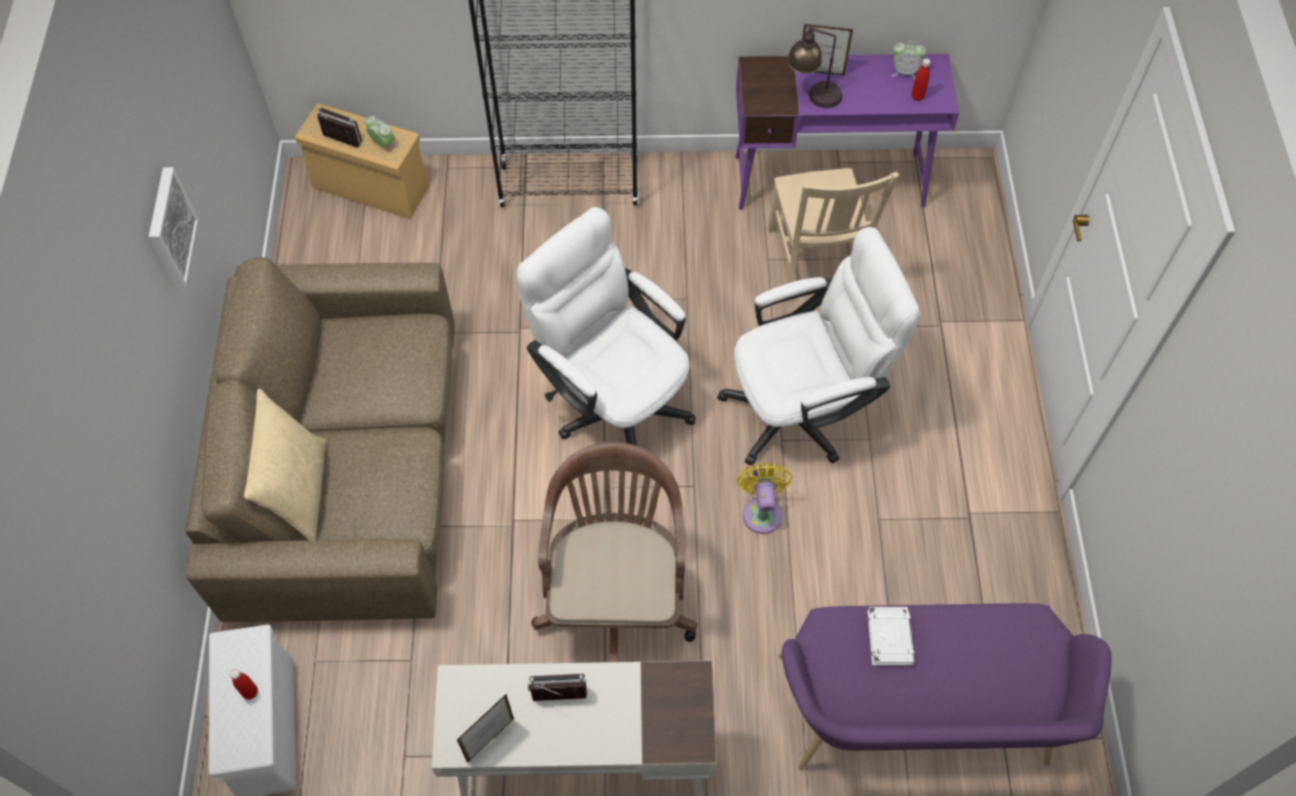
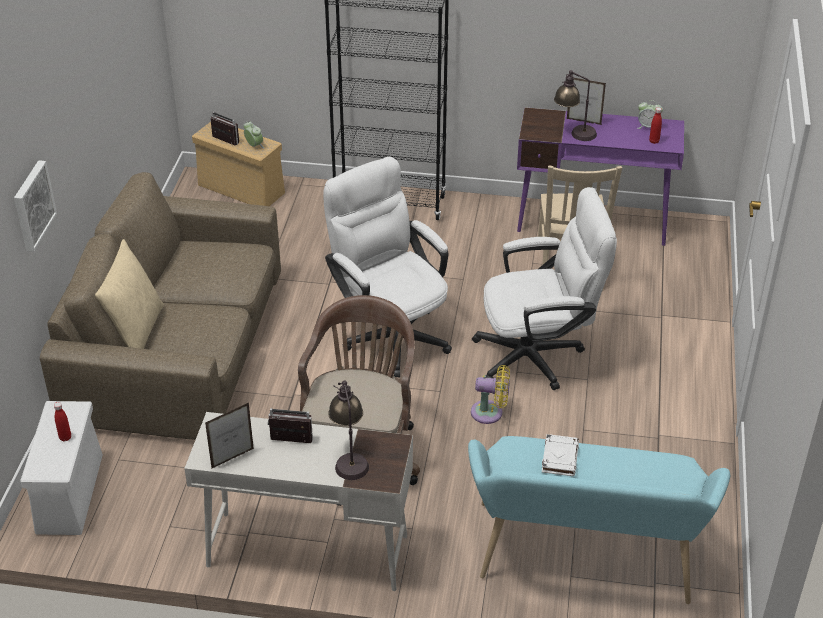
camera: 10 degrees right, 20 degrees down
(169, 227) = (88, 118): picture -> picture (32, 205)
(640, 713) = (349, 458): none -> table lamp
(762, 511) = (490, 413): yellow fan -> yellow fan turned 90 degrees clockwise
(917, 721) = (585, 561): purple bench -> turquoise bench

